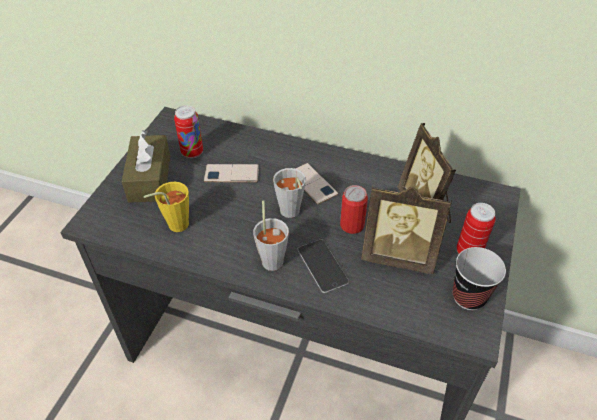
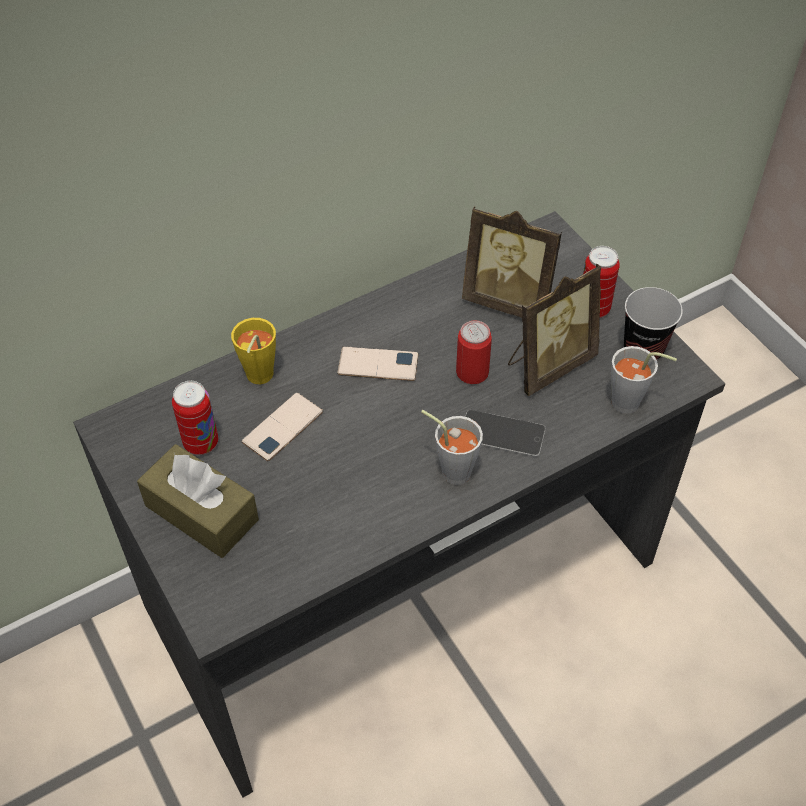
camera: 50 degrees left, 5 degrees up
(173, 226) = (311, 532): yellow cup -> yellow cup (257, 379)
(290, 214) = (403, 413): grey cup -> grey cup (631, 405)

